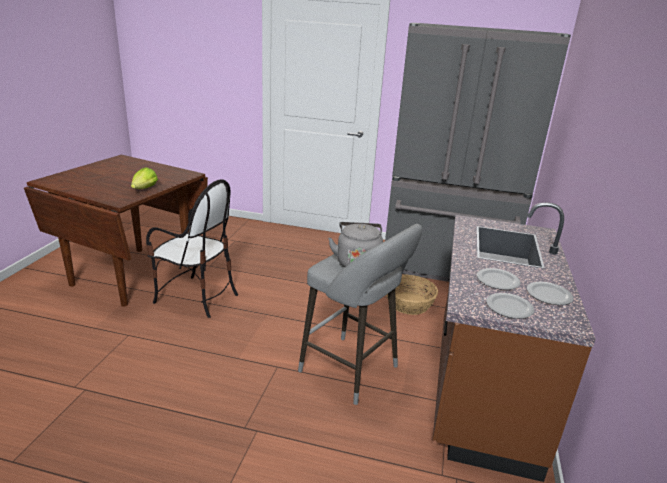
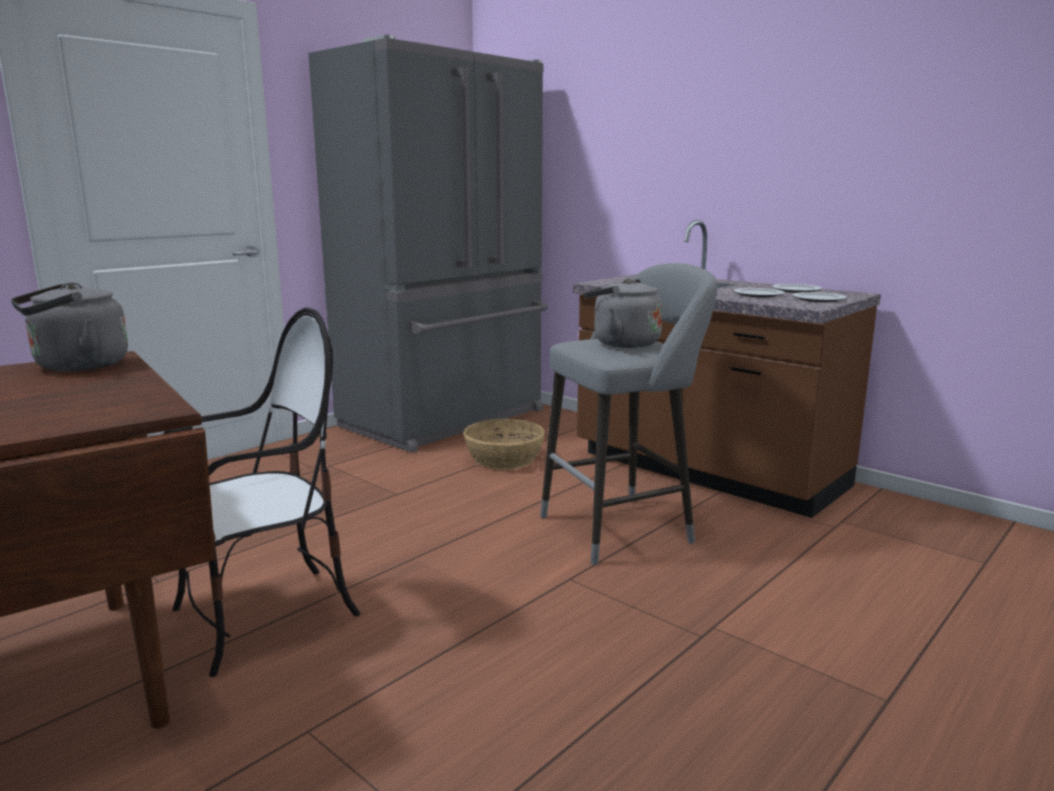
camera: 60 degrees left, 10 degrees down
(145, 189) = (121, 389): lettuce -> none
(173, 174) = (76, 366): none -> grey kettle

